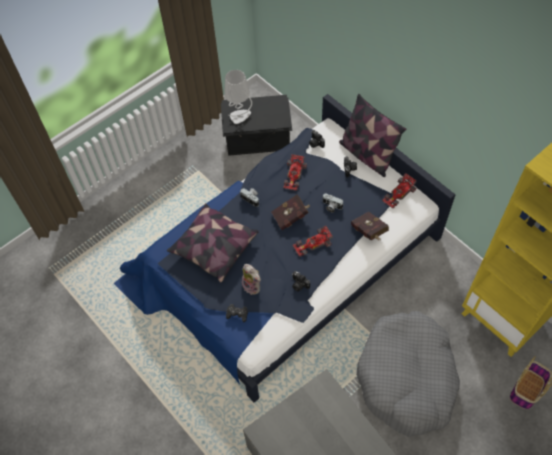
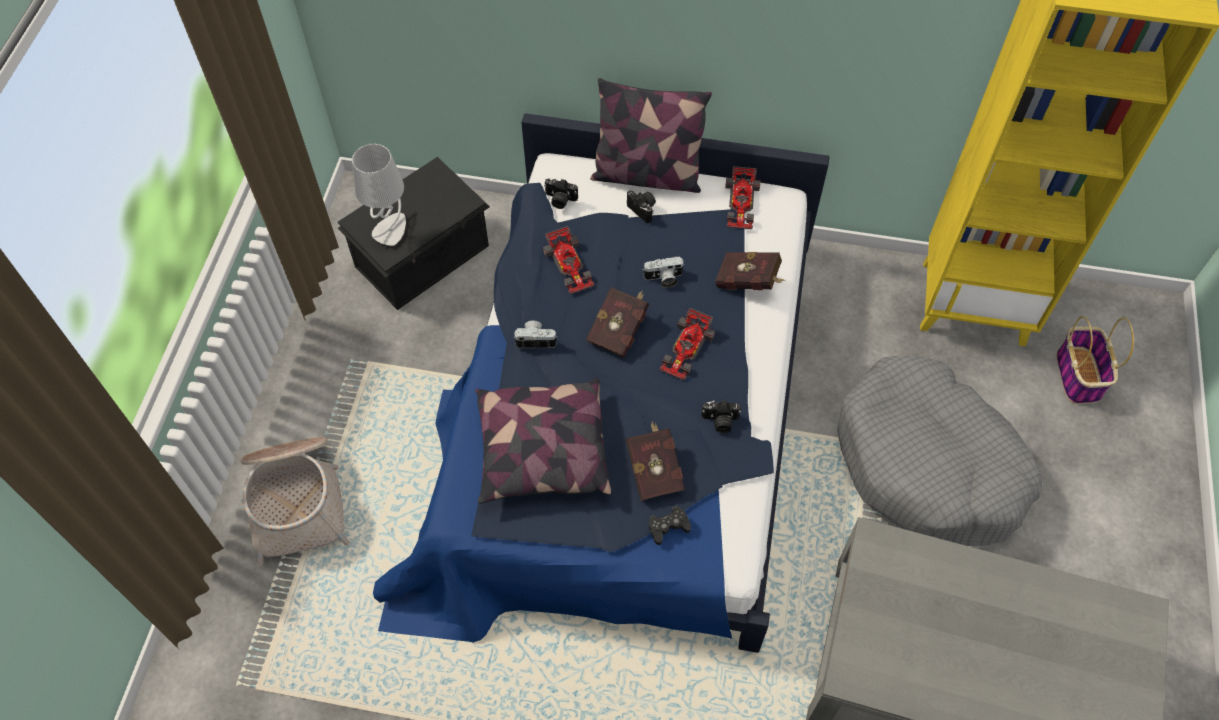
camera: 40 degrees left, 0 degrees up
(126, 210) = (297, 500): none -> basket
(253, 286) = (654, 469): plush toy -> red book

